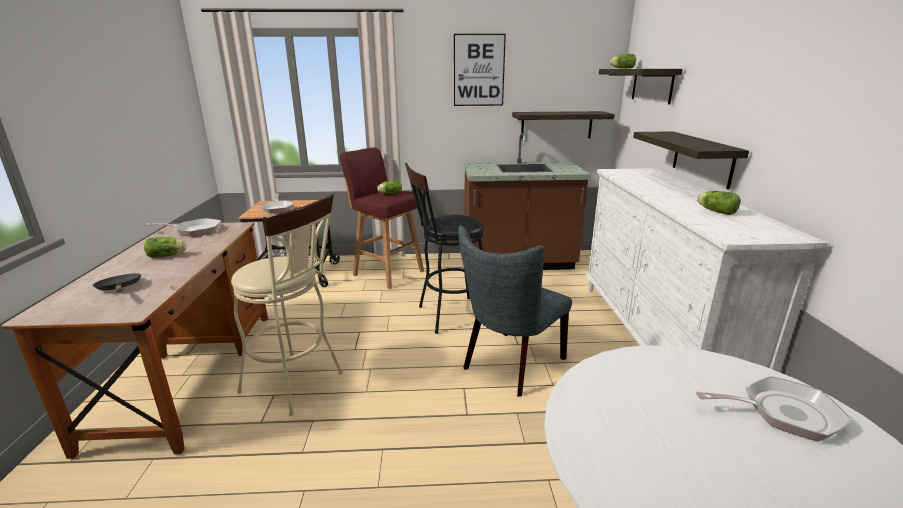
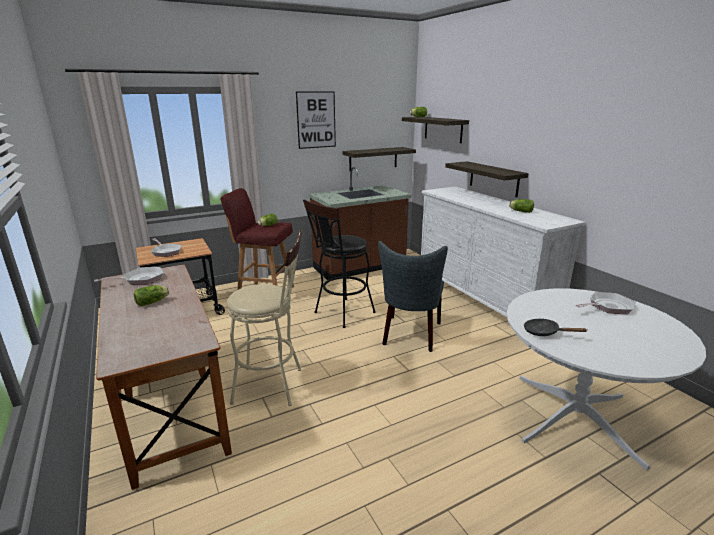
camera: 25 degrees left, 0 degrees up
(120, 288) = (156, 332): black frying pan -> black frying pan (544, 332)

